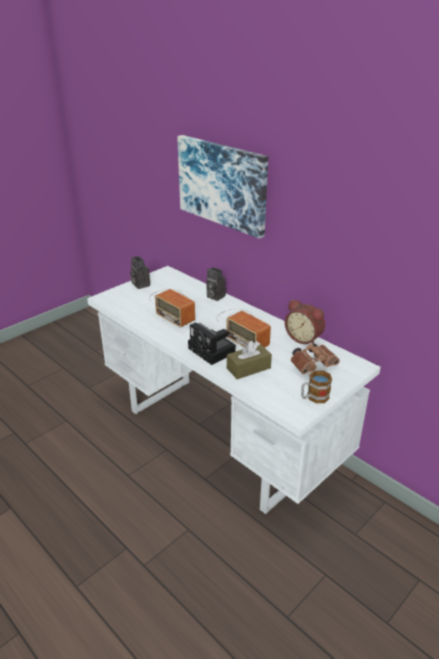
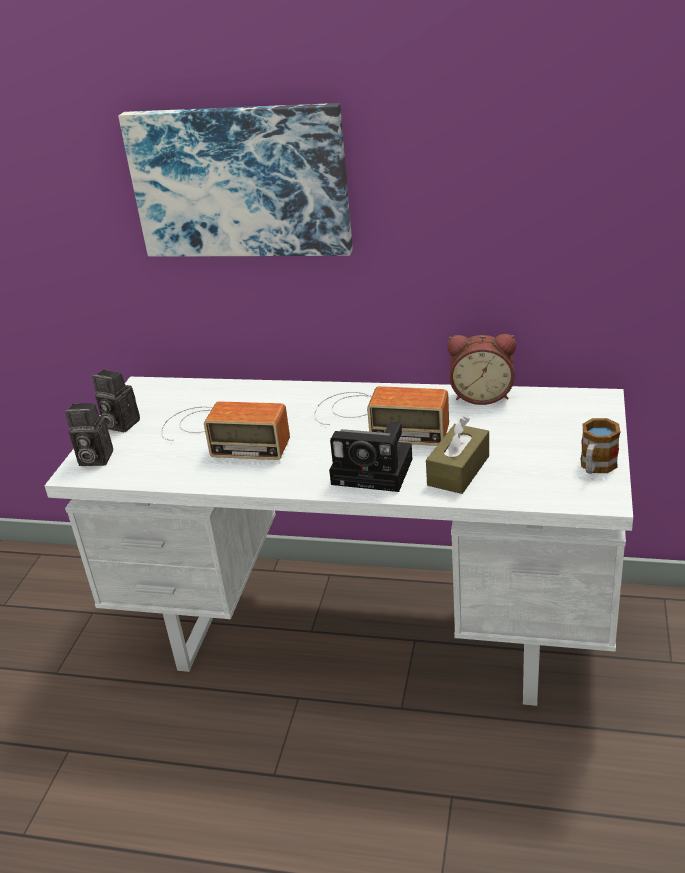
camera: 30 degrees left, 0 degrees up
(214, 296) = (273, 392): camera -> camera (93, 459)
(314, 365) = (541, 425): brown binoculars -> none

